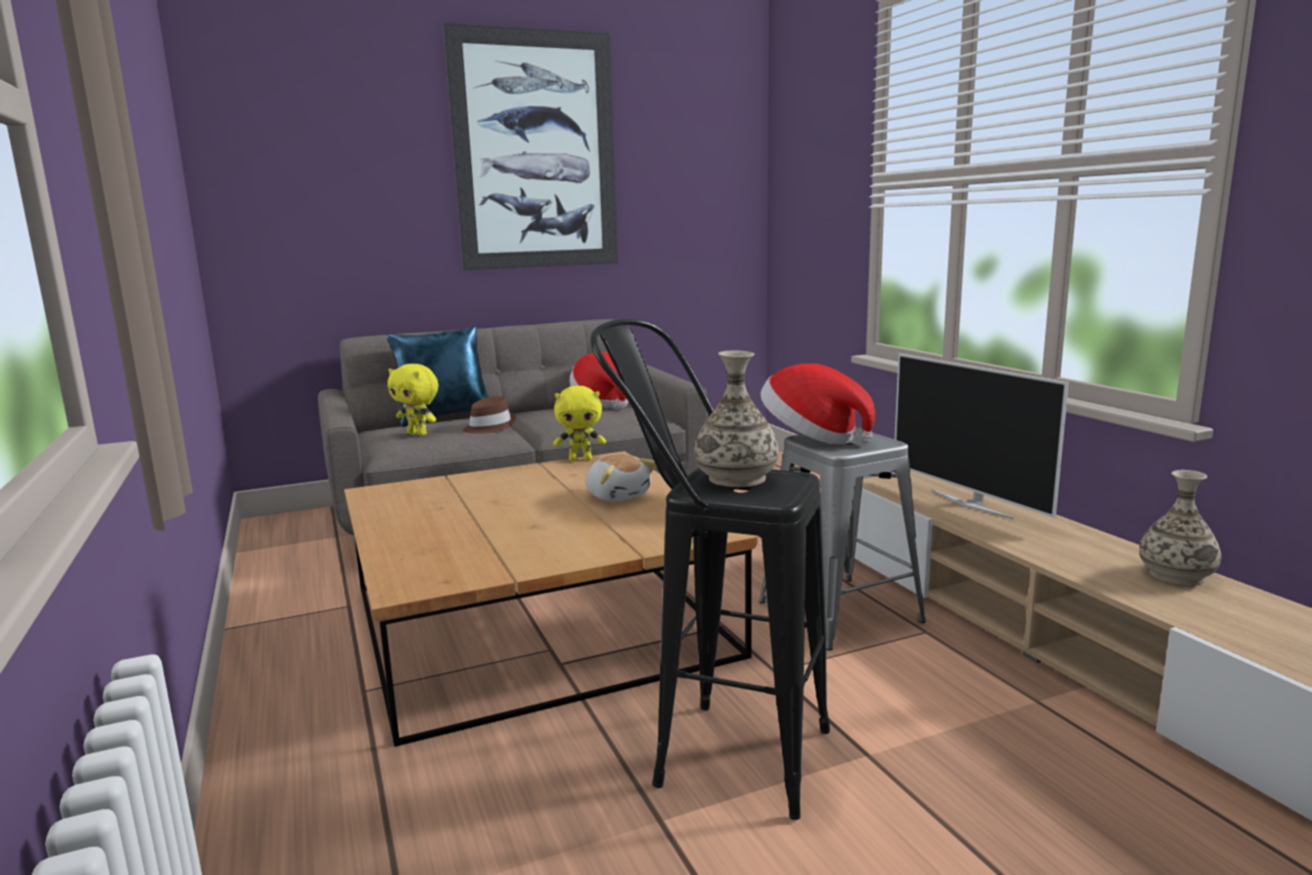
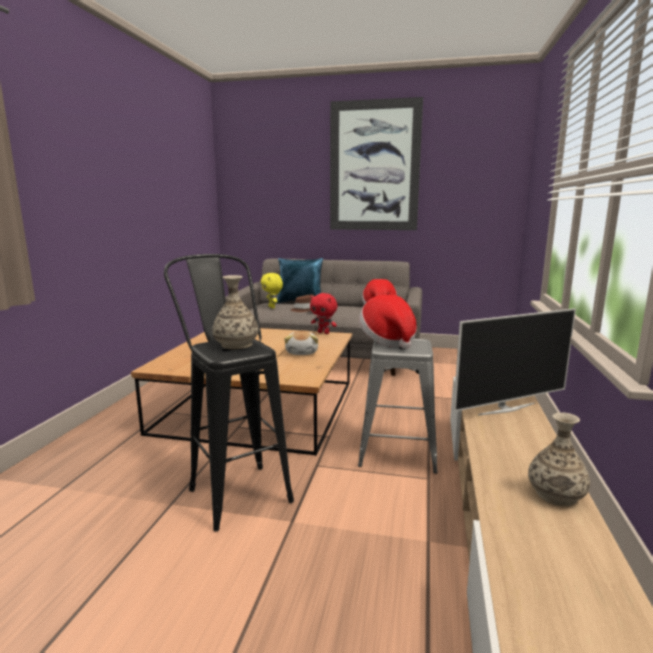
camera: 35 degrees right, 0 degrees up
(581, 459) = (324, 333): yellow plush toy -> red plush toy
(971, 504) = (506, 408): television -> television turned 120 degrees counterclockwise

